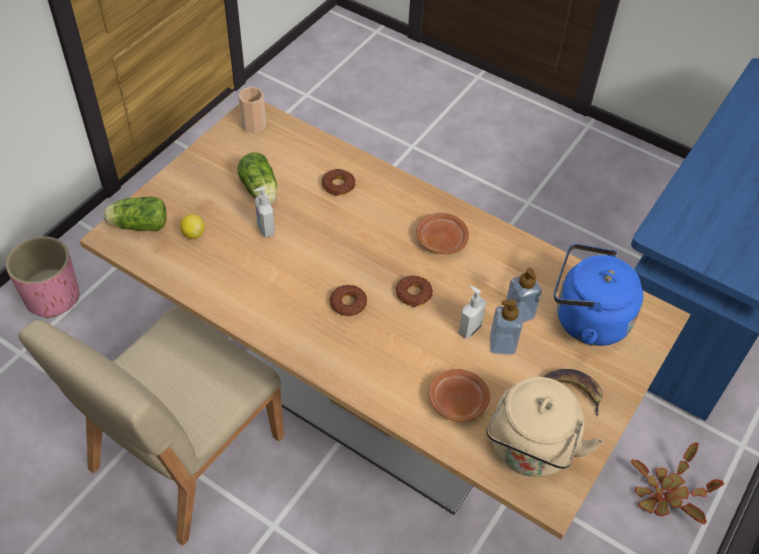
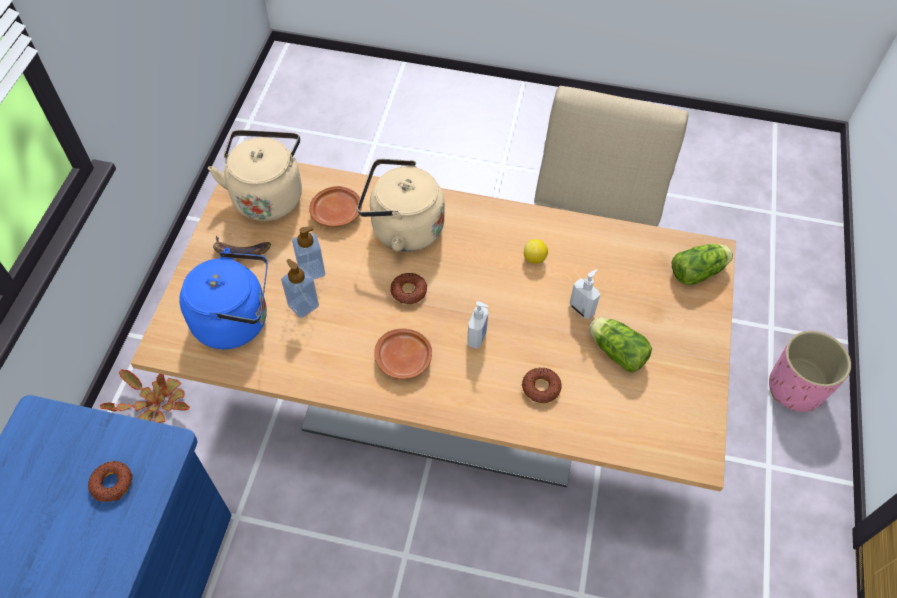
camera: 160 degrees right, 5 degrees up
(193, 234) = (643, 280): lemon -> lemon (534, 258)
(253, 125) = (683, 437): cup -> none
(348, 303) = (464, 262): donut -> donut (112, 483)
(394, 358) = (402, 229): none -> beige kettle
(469, 328) = (345, 275): soap dispenser -> soap dispenser (477, 338)

